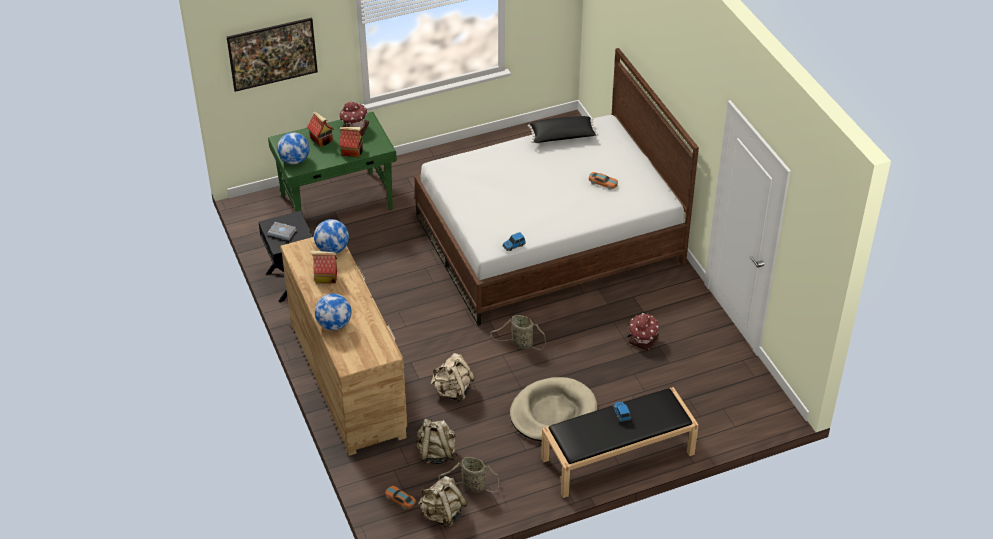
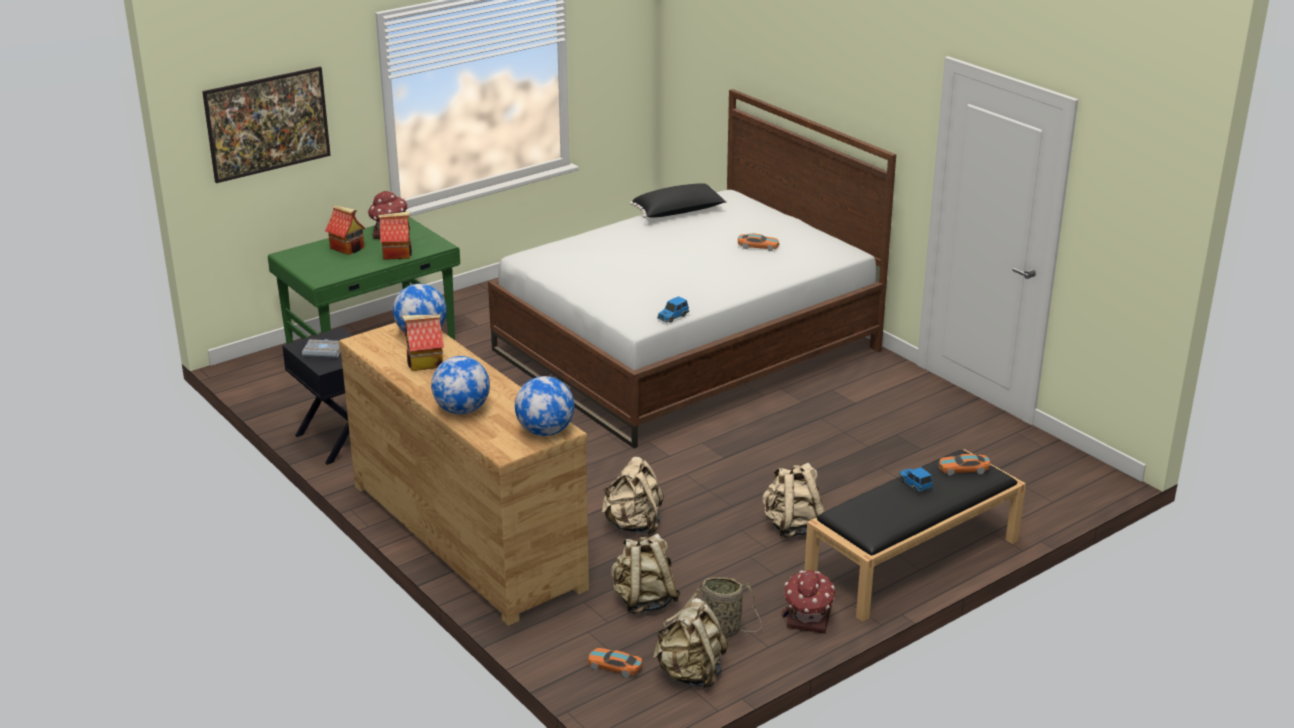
camera: 15 degrees left, 15 degrees down
(294, 160) = (317, 271): globe -> globe (545, 431)
(520, 343) = (704, 458): basket -> none
(553, 413) = (792, 527): beige dog bed -> beige backpack
(642, 340) = (871, 431): toy house -> toy house (808, 619)
(660, 406) = (963, 469): none -> toy car

